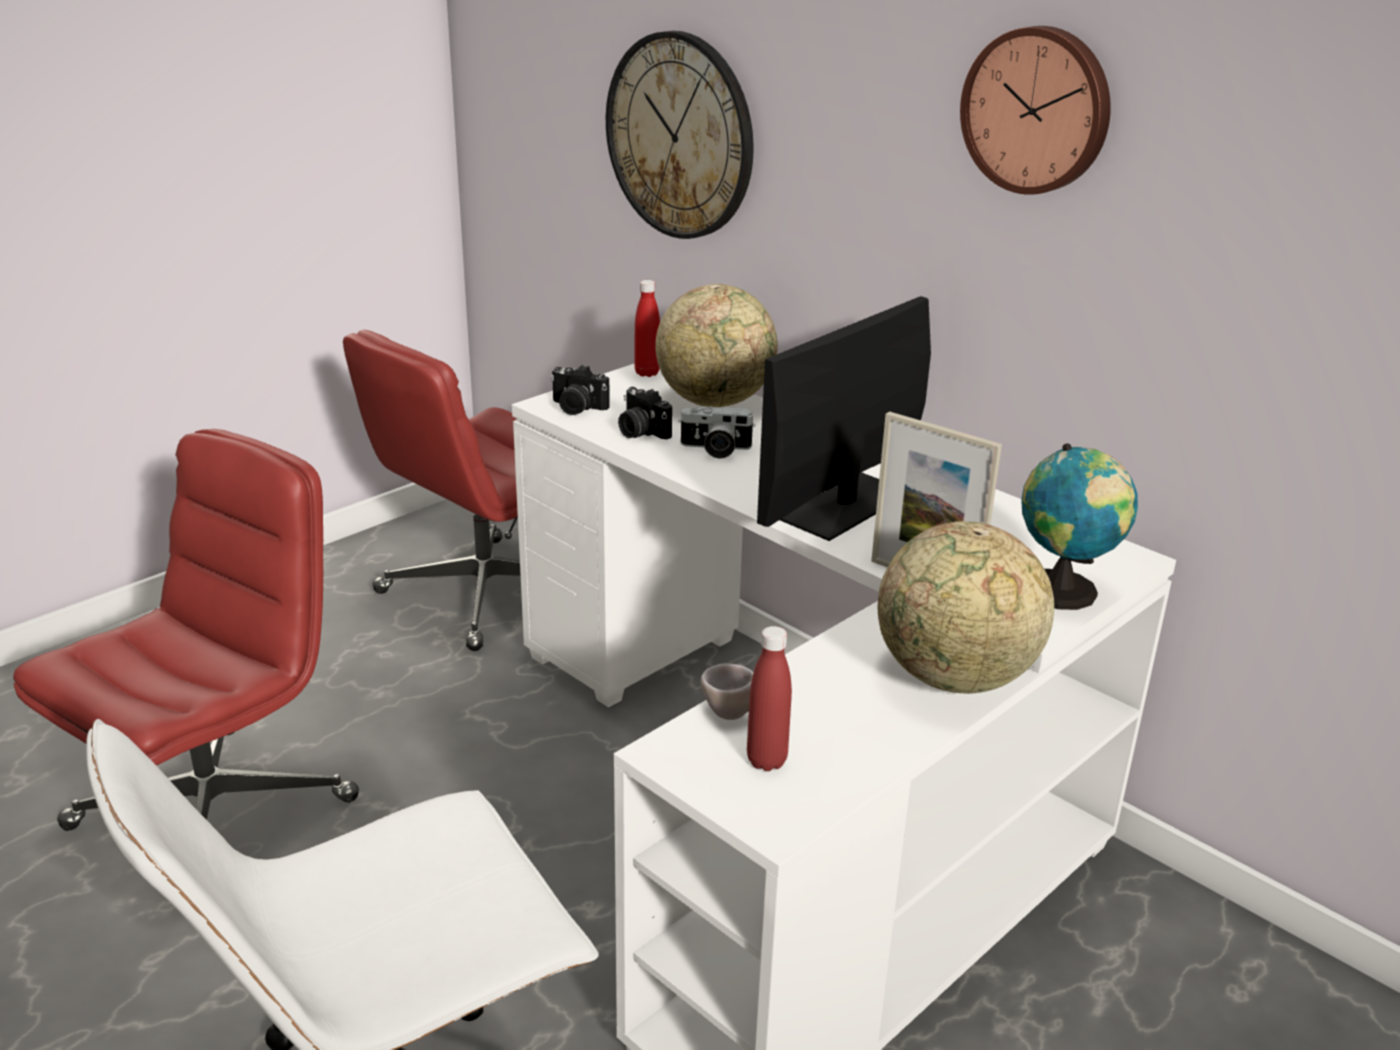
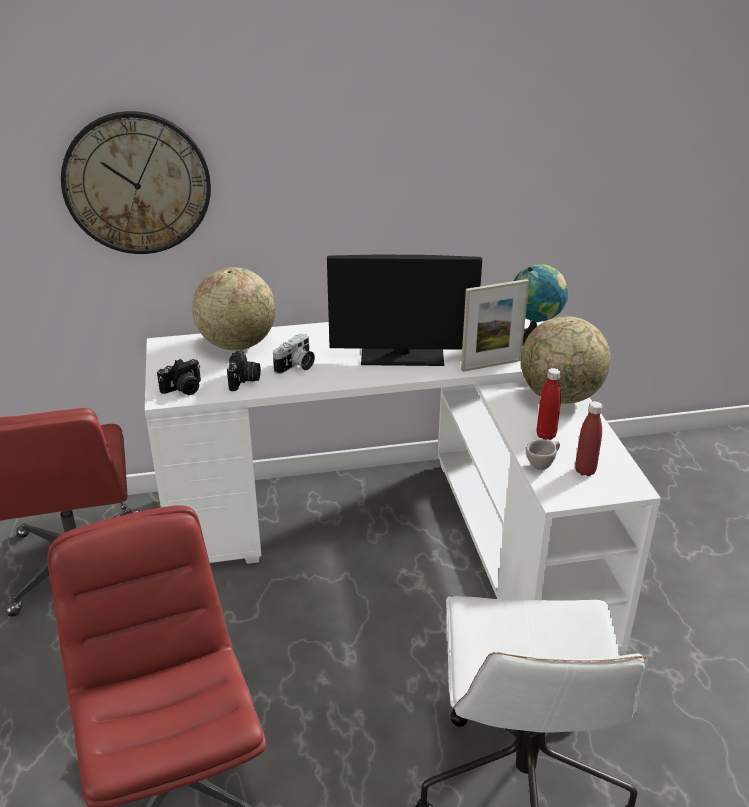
camera: 55 degrees left, 5 degrees up
(640, 432) = (244, 380): camera -> camera turned 75 degrees counterclockwise
(647, 373) = (167, 350): red bottle -> red bottle (546, 435)
(845, 506) = (402, 356): monitor -> monitor turned 75 degrees counterclockwise
(1038, 110) = (420, 105): wall clock -> none

